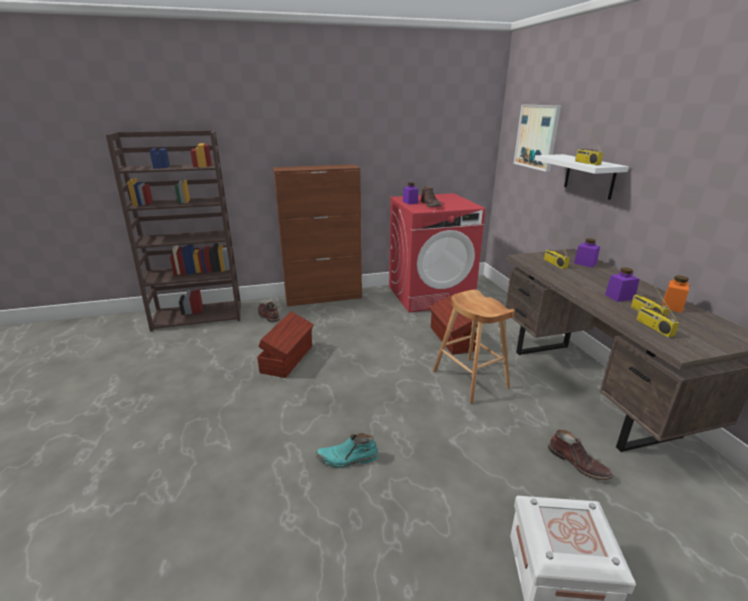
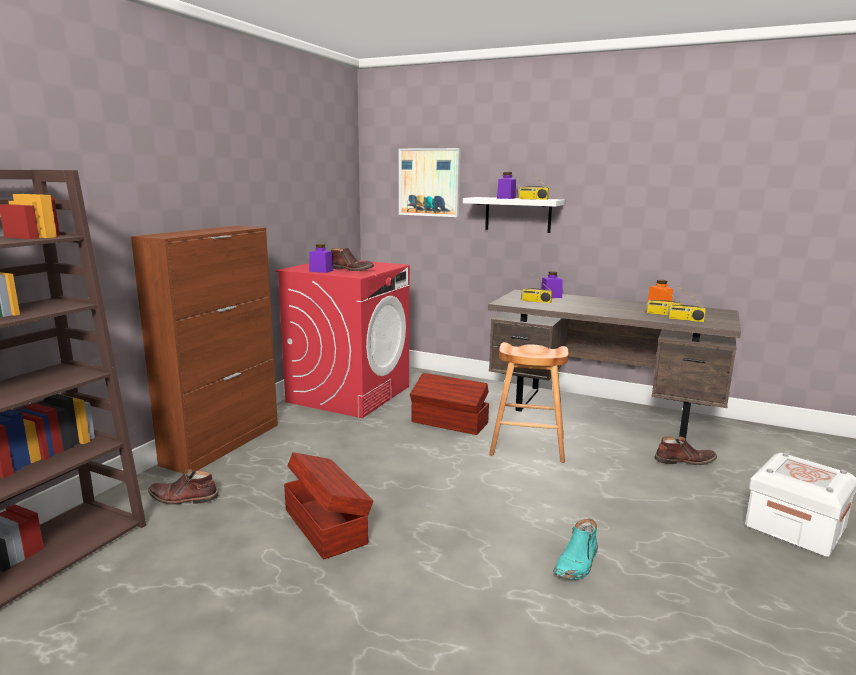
camera: 50 degrees left, 10 degrees down
(619, 297) = (626, 309): purple jar -> purple jar (506, 198)

